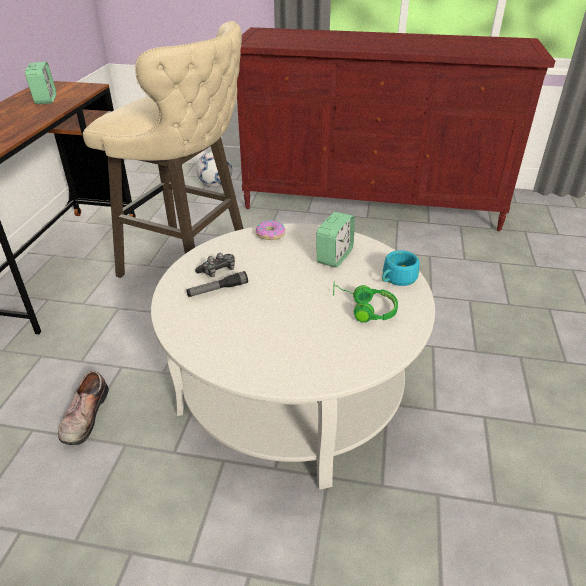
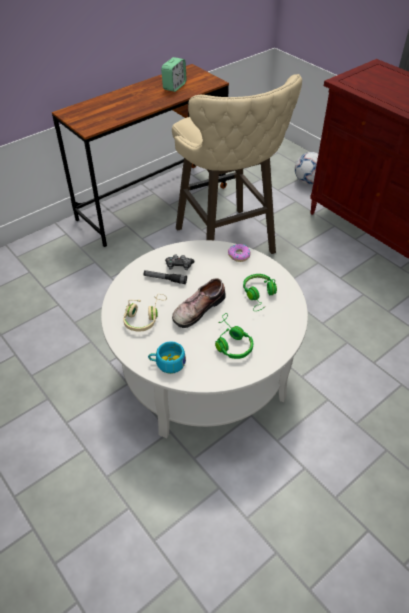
camera: 40 degrees right, 10 degrees up
(83, 416) = (85, 311): shoe -> shoe (197, 308)
(240, 337) = (144, 317): none -> beige headphones
(334, 257) = (259, 295): alarm clock -> green headphones
(396, 279) = (278, 335): turquoise cup -> turquoise cup (167, 363)

